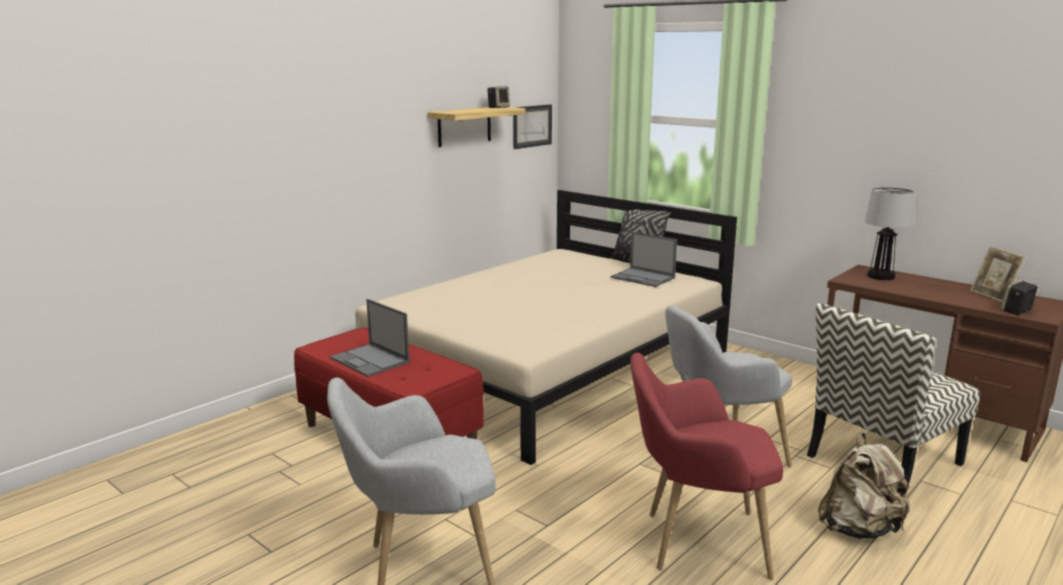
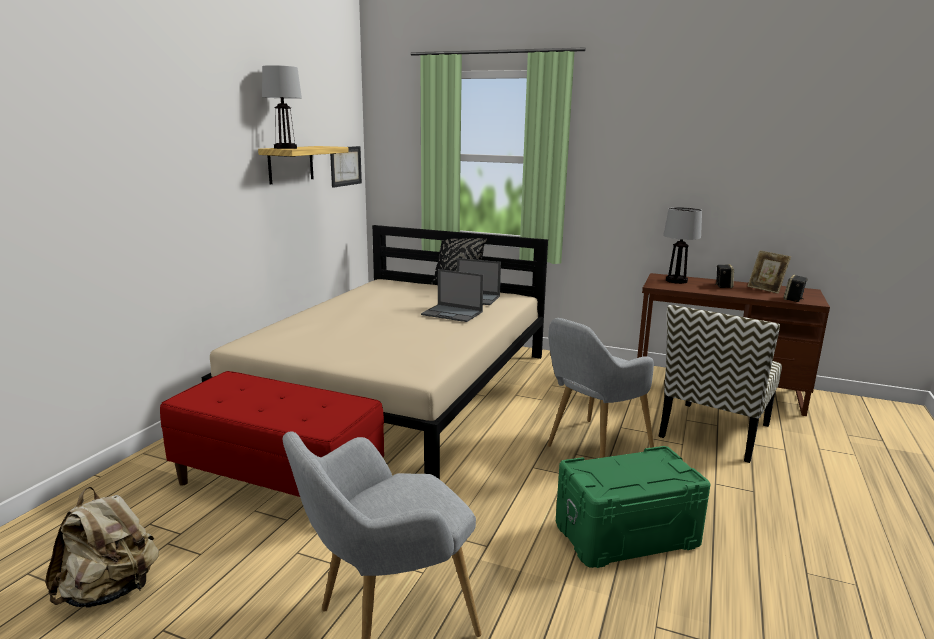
camera: 20 degrees left, 0 degrees up
(370, 360) = (257, 405): laptop -> laptop (453, 313)
(453, 111) = (285, 148): none -> table lamp
(498, 108) = (322, 146): speaker -> speaker (723, 286)
(696, 542) = (625, 533): red armchair -> green storage box
(859, 529) = (739, 494): beige backpack -> beige backpack (110, 591)

